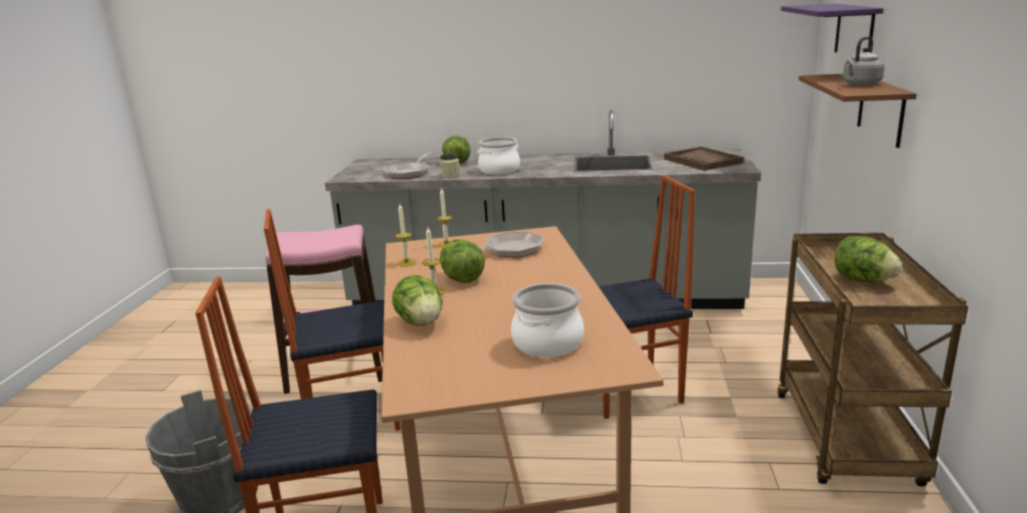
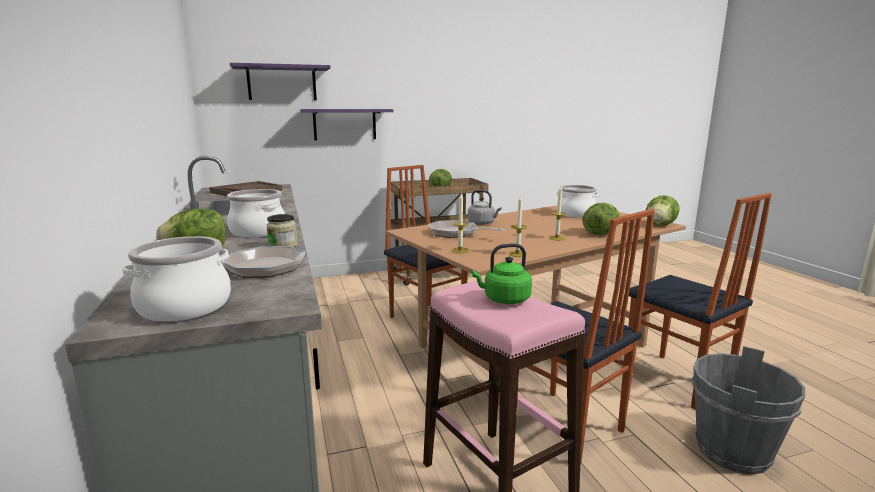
camera: 115 degrees left, 5 degrees down
(317, 236) = (504, 299): none -> green kettle
(368, 167) = (185, 307): none -> cooking pot
(462, 279) = (525, 236): lettuce -> lettuce (660, 225)
(860, 84) = (353, 108): grey kettle -> grey kettle (482, 223)
(881, 109) = (345, 124): brown shelf -> purple shelf

